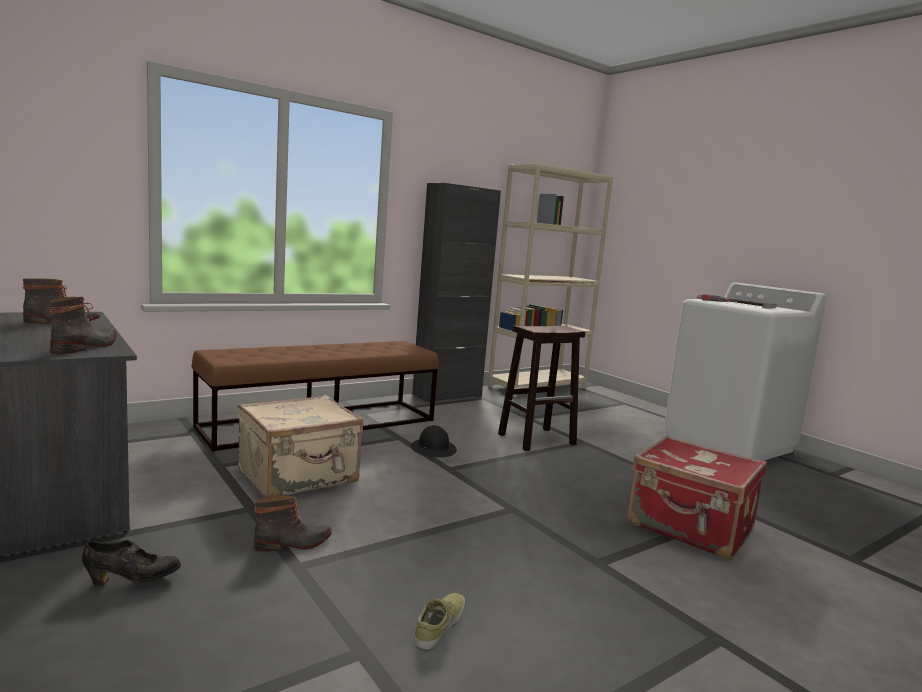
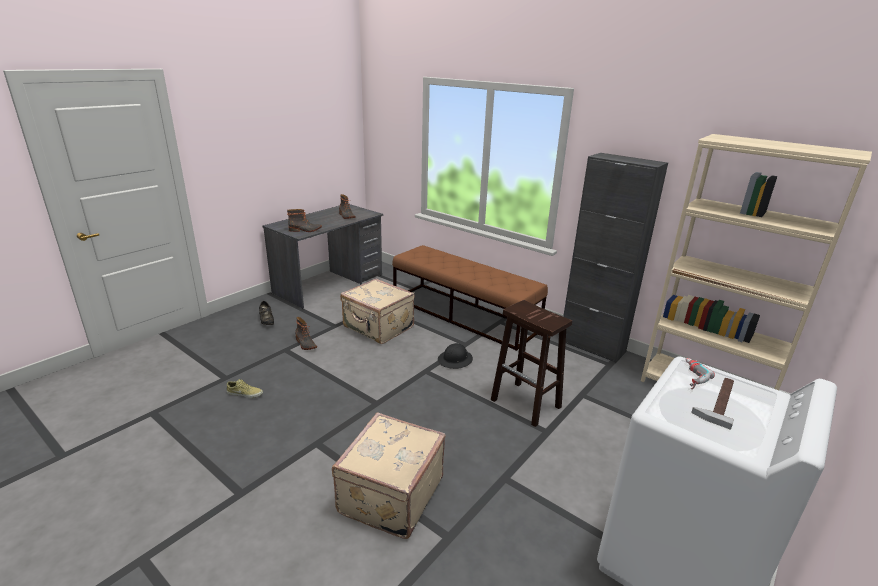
camera: 75 degrees right, 15 degrees up
(690, 528) = (389, 495): red suitcase -> beige suitcase

